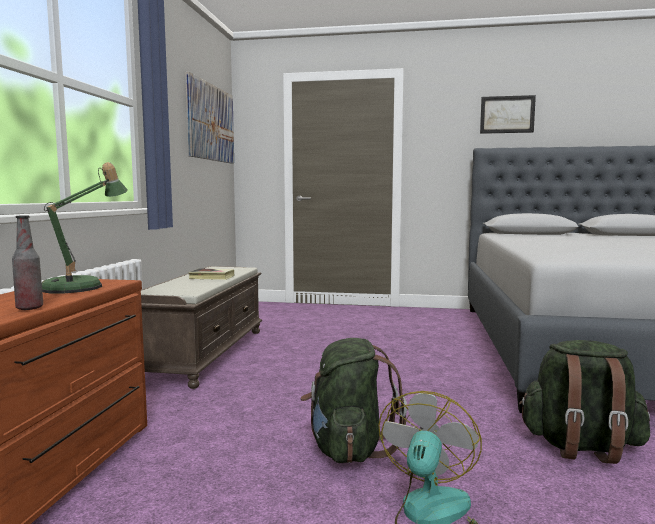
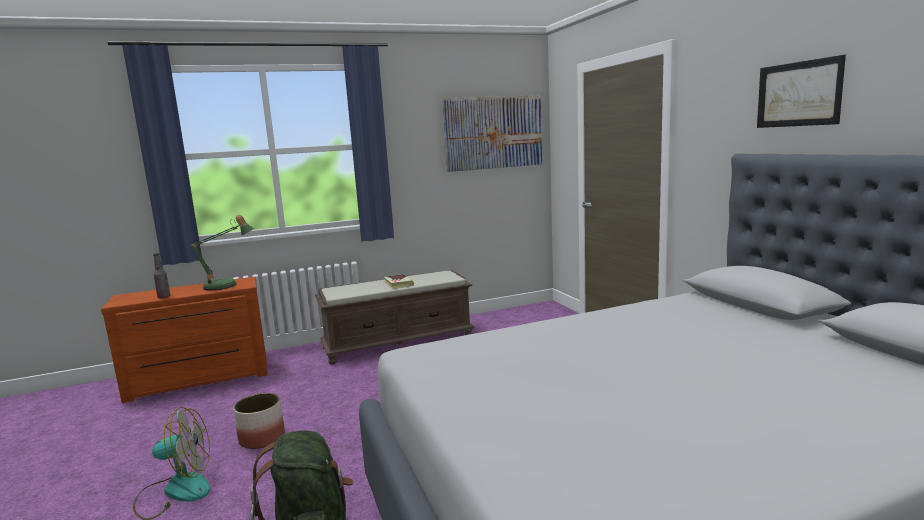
camera: 60 degrees right, 5 degrees up
(348, 448) = (262, 438): green backpack -> planter

